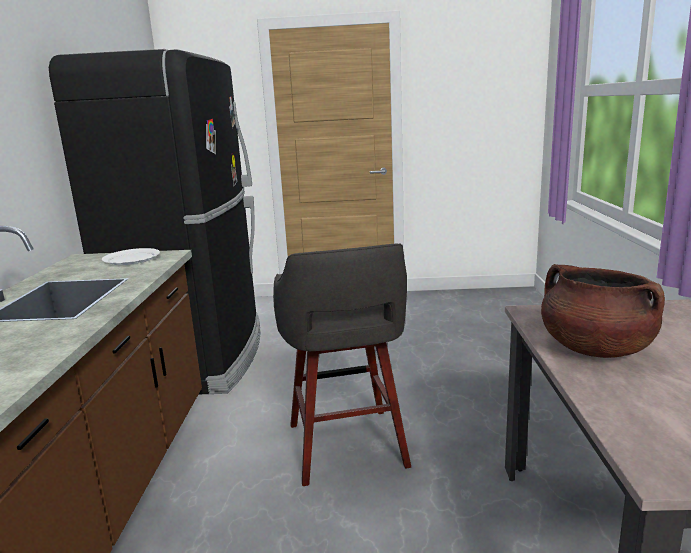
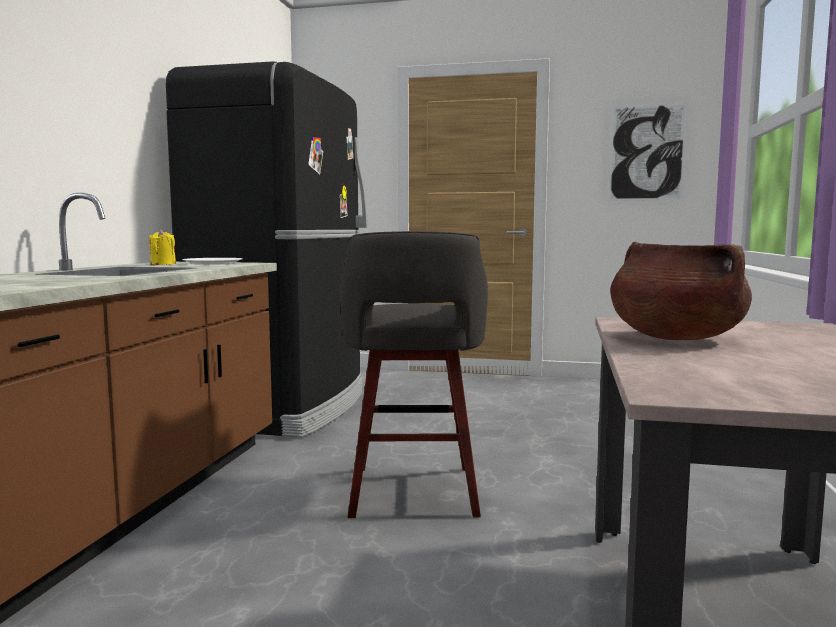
camera: 10 degrees right, 10 degrees down
(85, 268) = (163, 264): none -> yellow candle
(486, 96) = (646, 152): none -> picture

